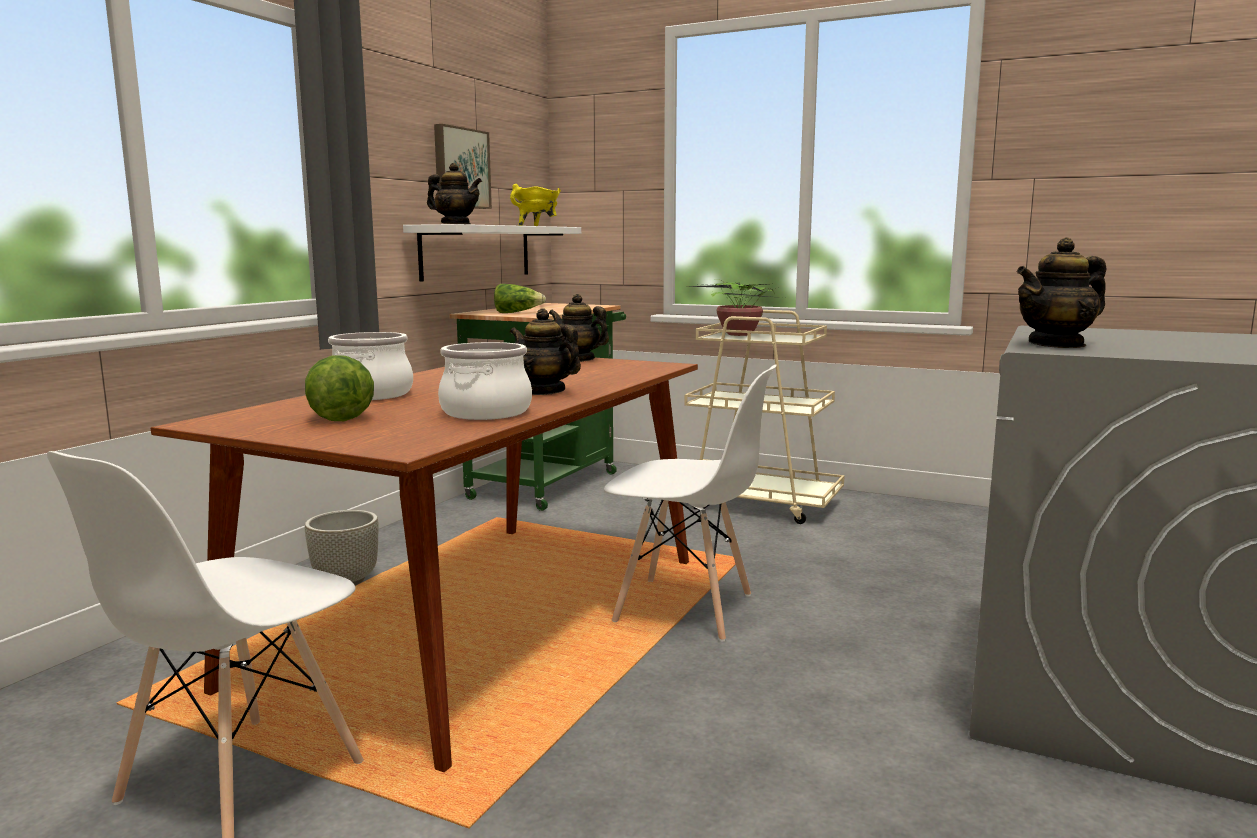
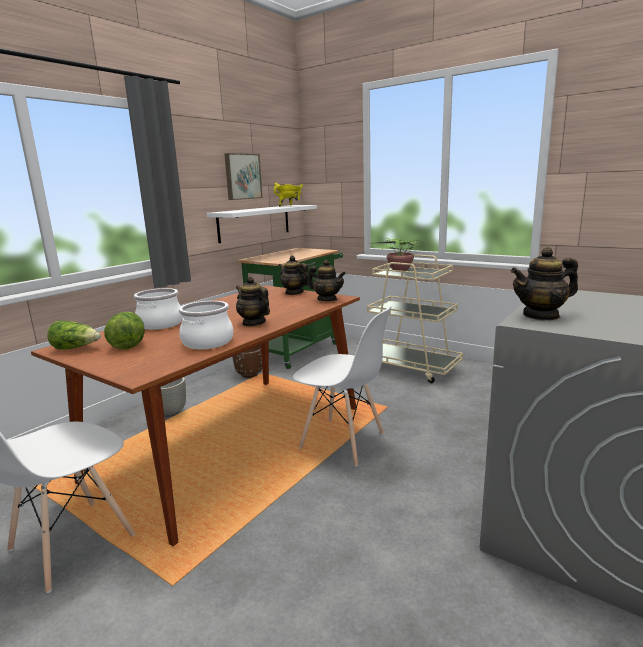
camera: 10 degrees right, 5 degrees up
(455, 224) = (234, 211): teapot -> teapot (327, 299)
(474, 521) = (249, 374): none -> brown planter
(517, 313) = (273, 259): lettuce -> lettuce (76, 348)

